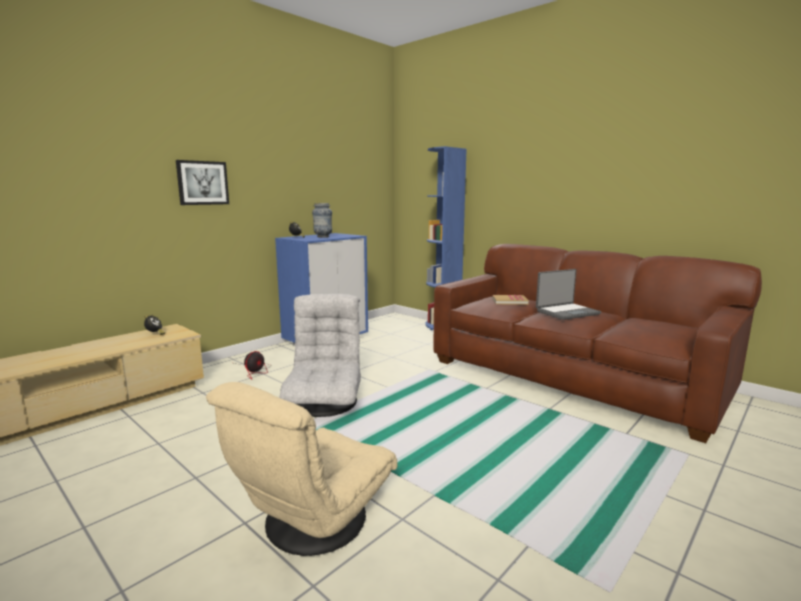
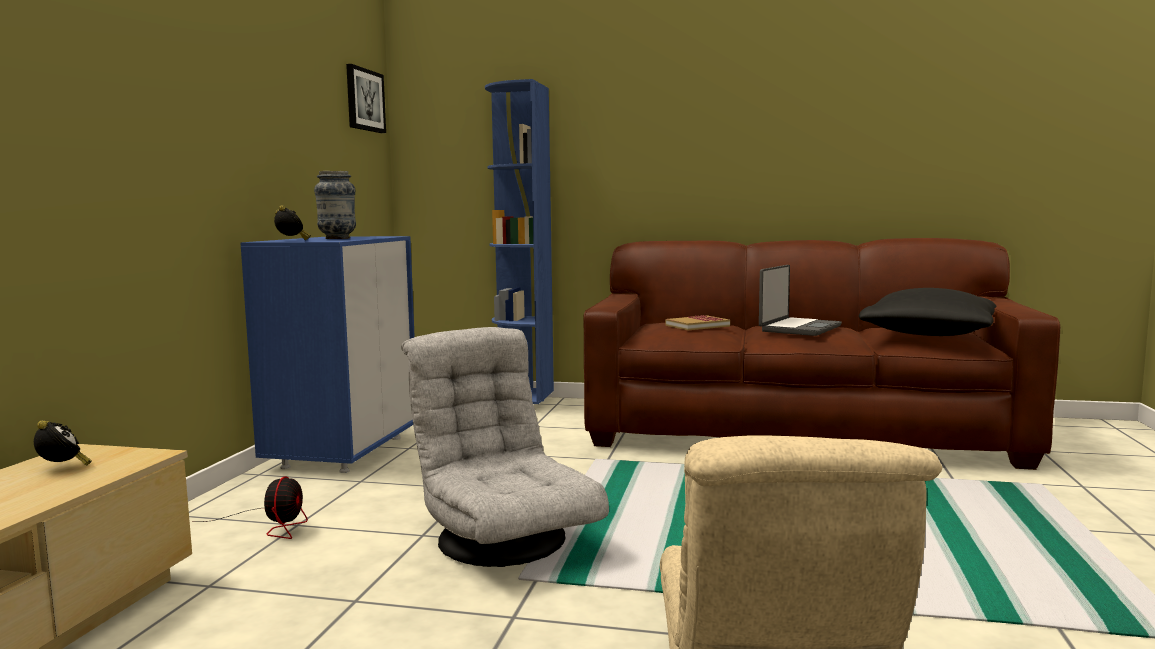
camera: 30 degrees left, 5 degrees down
(202, 183) = (110, 113): picture -> picture (364, 100)
(650, 330) = (929, 334): none -> black pillow

